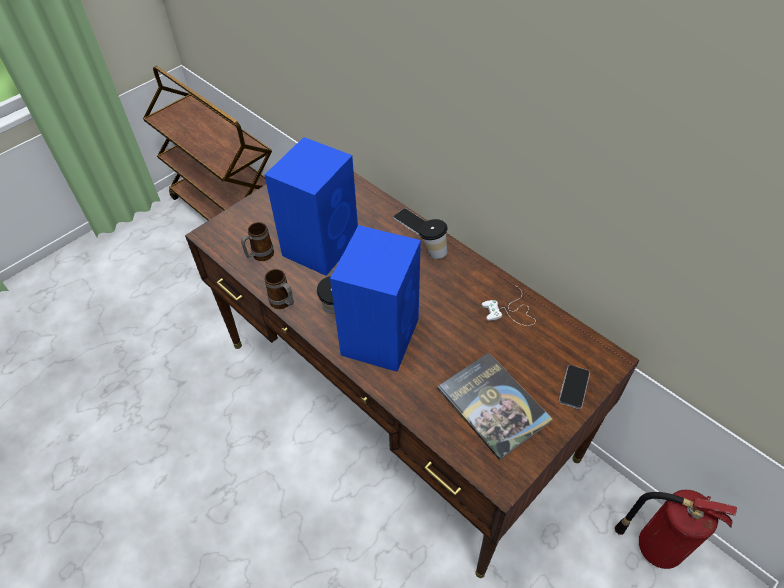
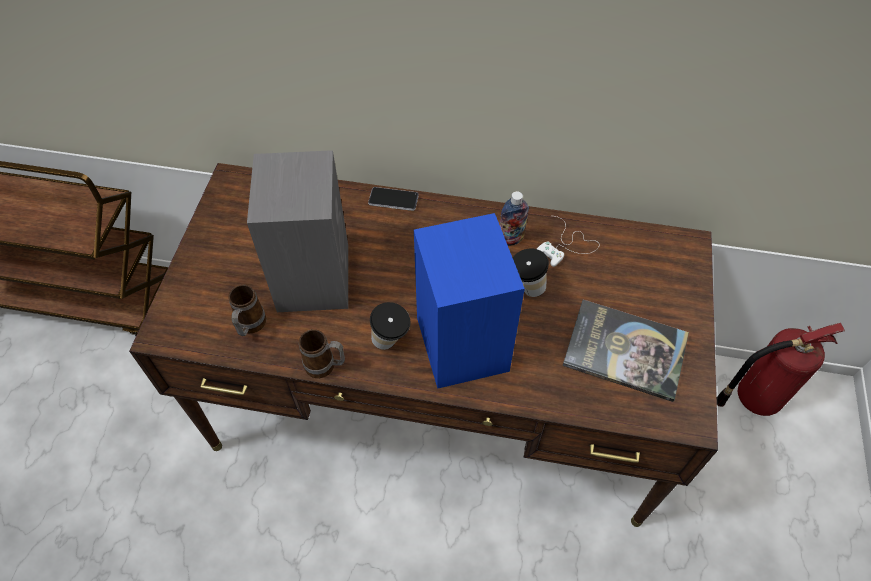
camera: 35 degrees left, 5 degrees up
(322, 245) = (313, 275): blue speaker -> grey speaker
(432, 252) = (441, 222): cup -> cup (526, 289)
(472, 287) = (511, 239): none -> bottle
(574, 387) = (679, 290): phone -> none

